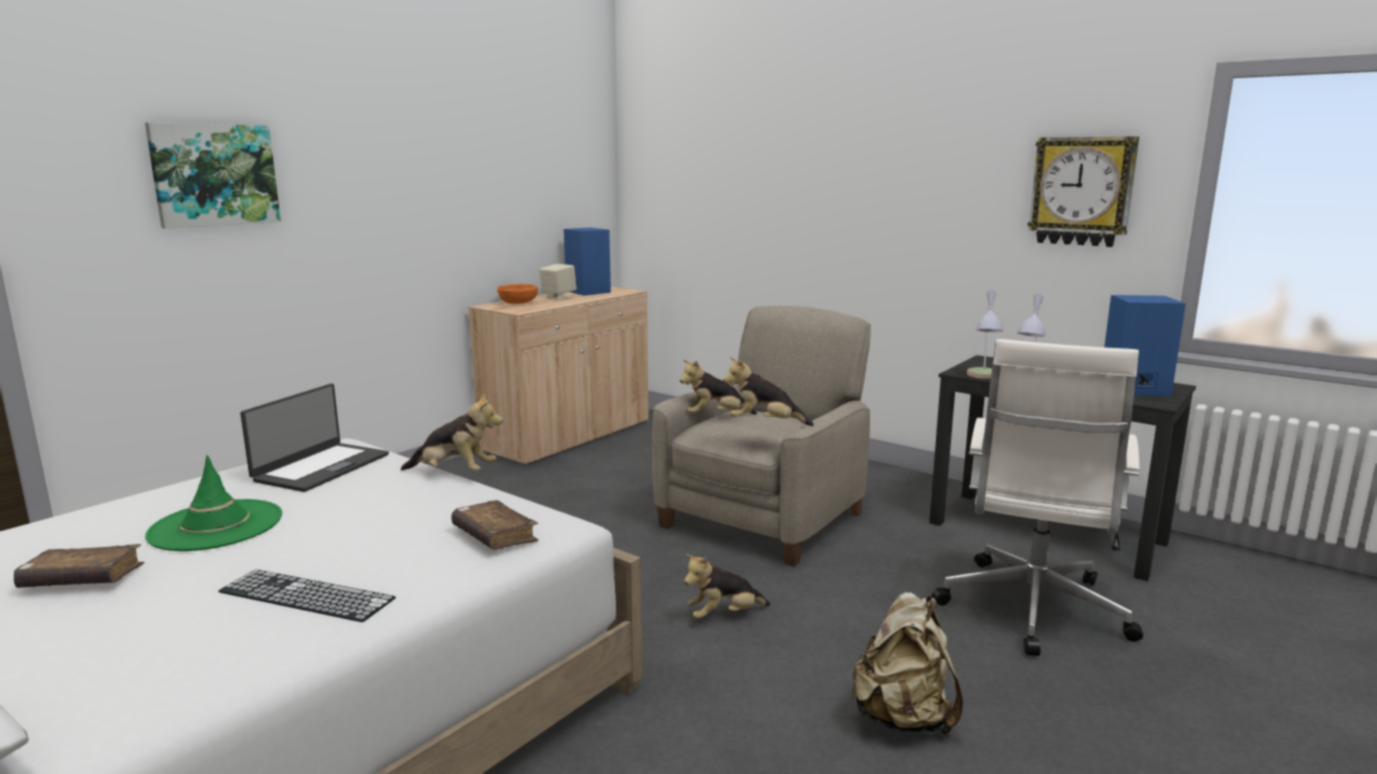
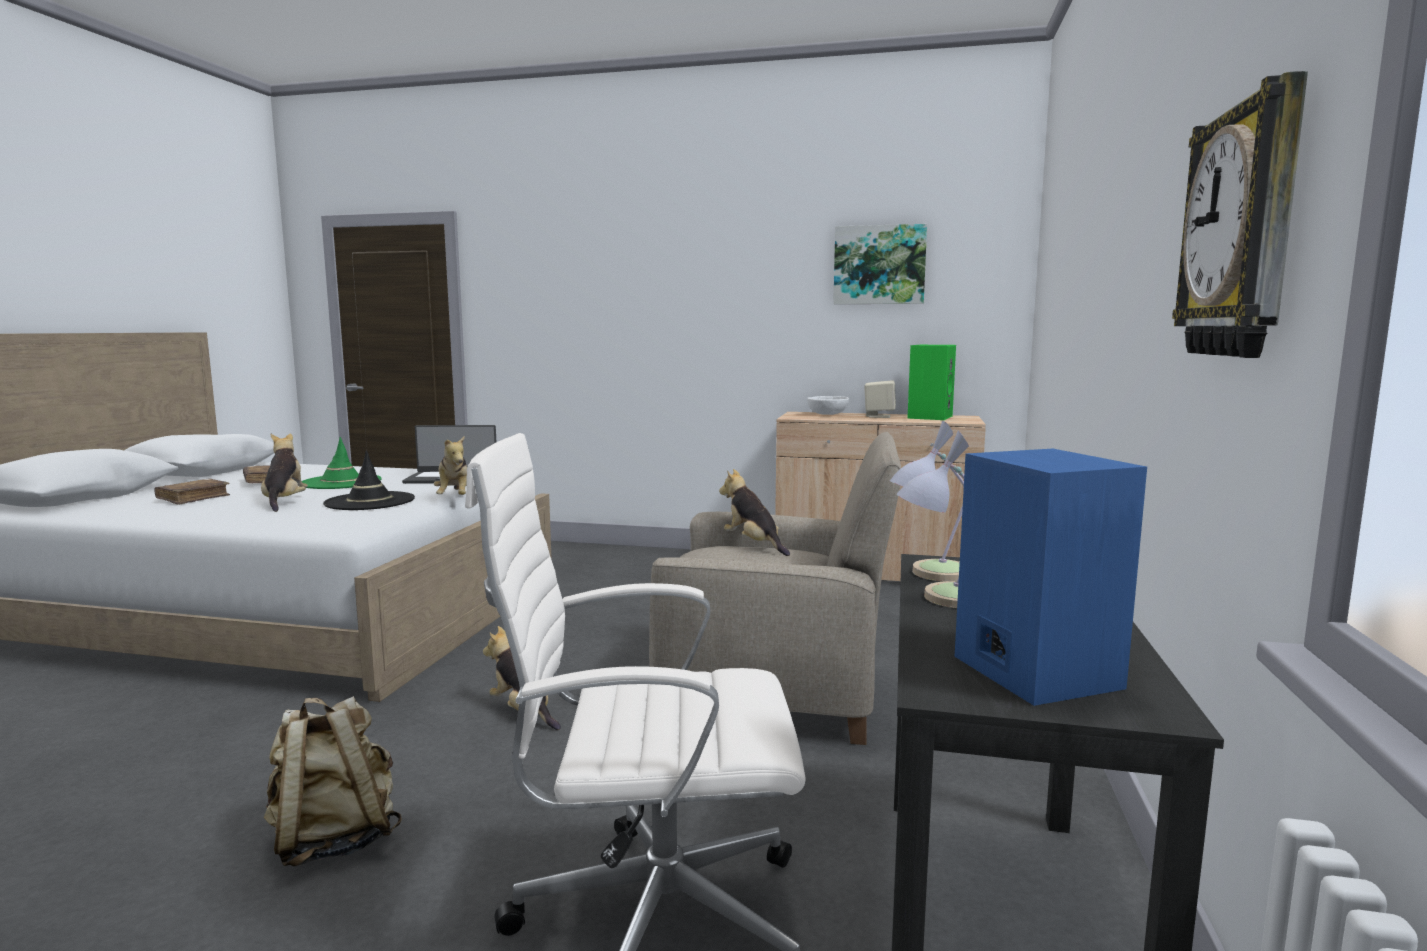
camera: 65 degrees right, 5 degrees down
(214, 175) = (580, 283): picture -> picture (879, 265)
(306, 595) = (231, 509): keyboard -> none
(405, 512) = (369, 502): none -> black hat
(495, 536) = (325, 521): brown book -> brown book (193, 498)
(517, 303) = (827, 414): orange bowl -> white bowl
(586, 291) = (929, 417): blue speaker -> green speaker
(765, 424) = (676, 544): plush toy -> plush toy (284, 502)

